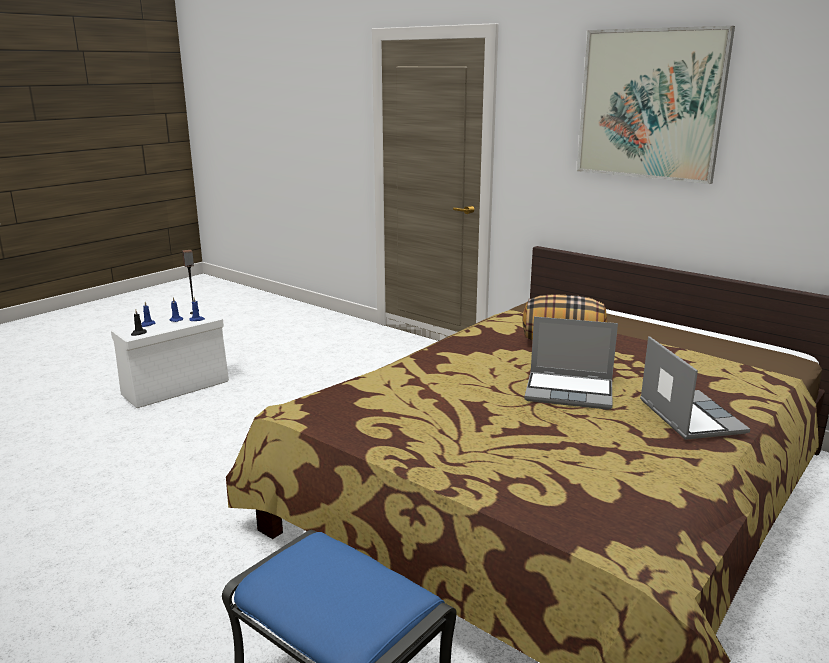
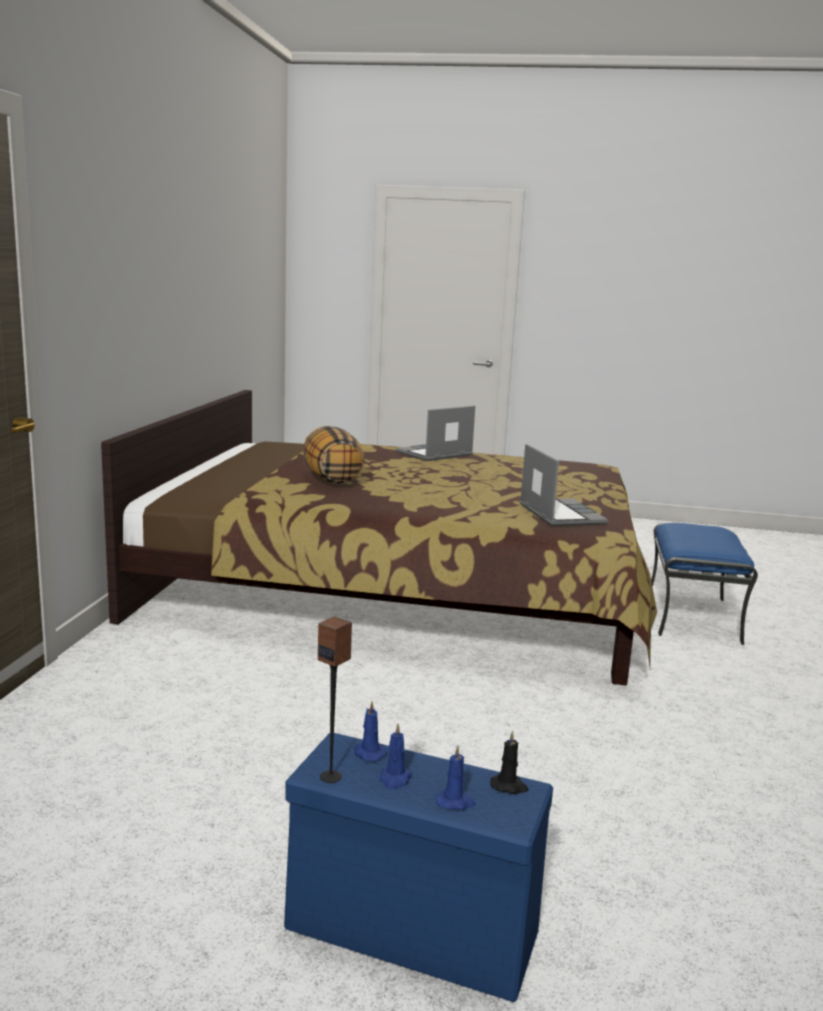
camera: 120 degrees left, 5 degrees down
(177, 387) = (407, 930): white storage box -> blue storage box
(570, 392) = (438, 473): laptop -> laptop (559, 514)
(650, 105) = (153, 236): picture -> none

